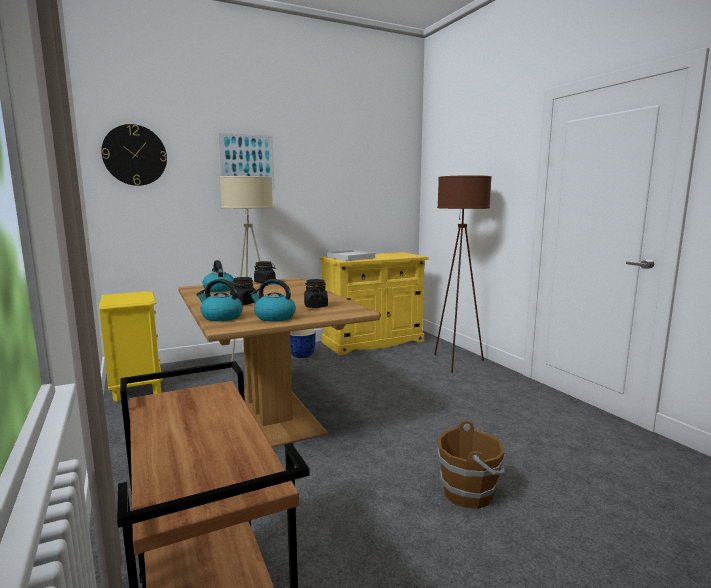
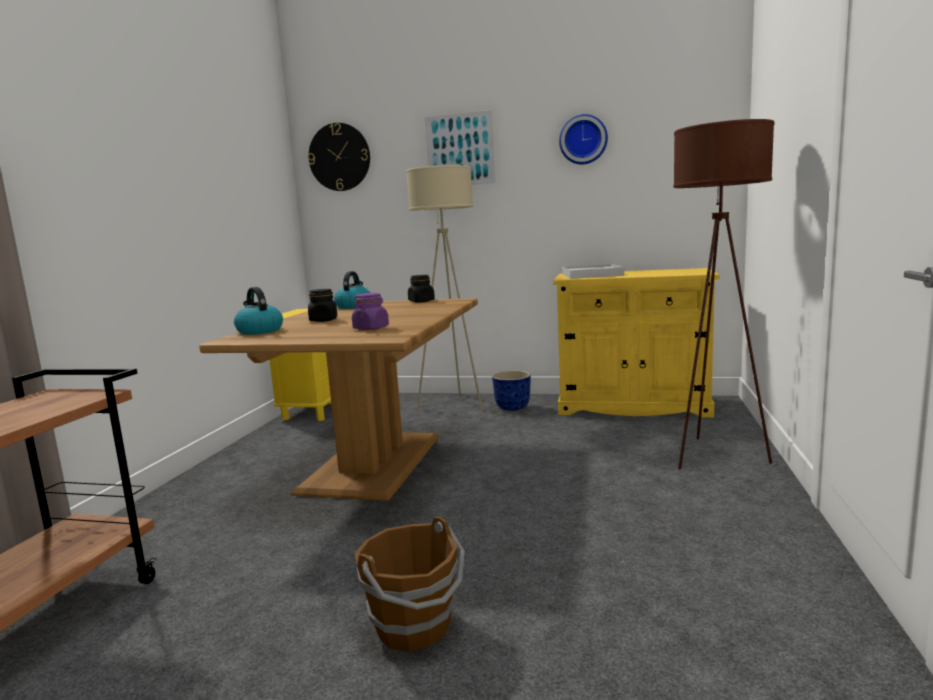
camera: 40 degrees right, 0 degrees up
(274, 317) = (295, 335): kettle -> none
(315, 306) = (371, 328): black jar -> purple jar
(333, 166) = (583, 140): none -> wall clock

